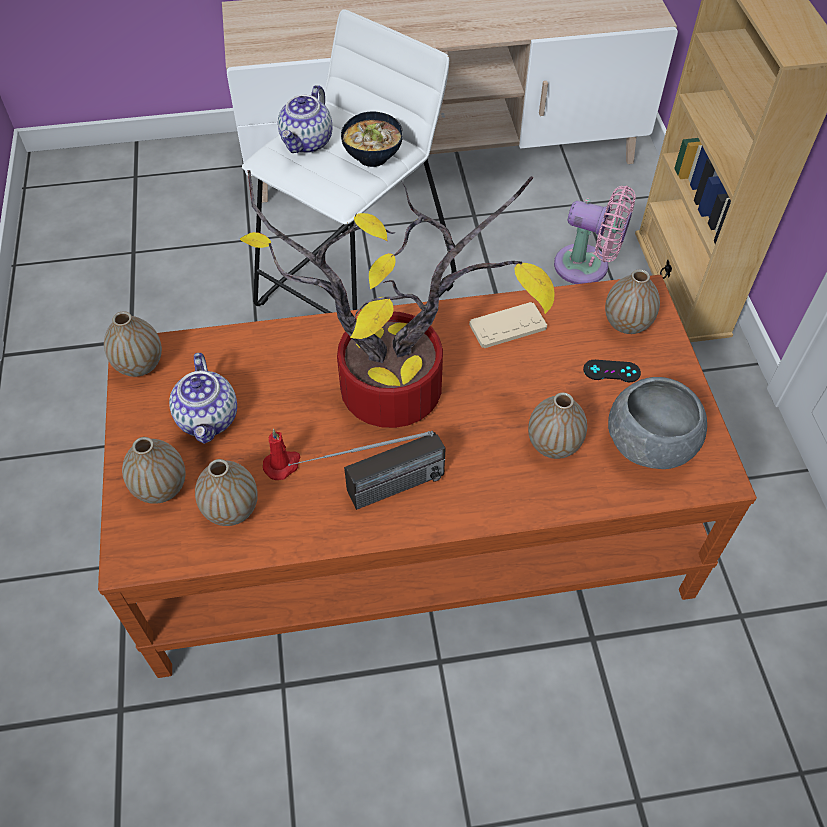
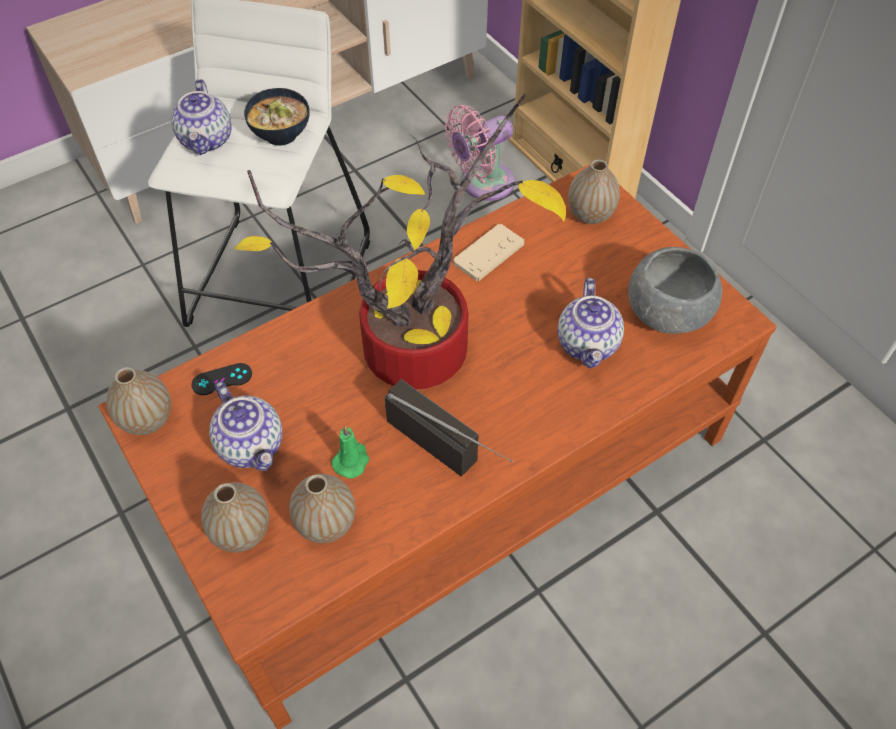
camera: 25 degrees left, 0 degrees up
(282, 464) = (352, 460): red candle -> green candle
(372, 494) = (454, 454): radio -> radio turned 90 degrees counterclockwise
(553, 444) = (588, 344): vase -> teapot
(587, 267) = (482, 184): pink fan -> pink fan turned 150 degrees clockwise
(611, 371) = (601, 261): black game controller -> black game controller (222, 379)

